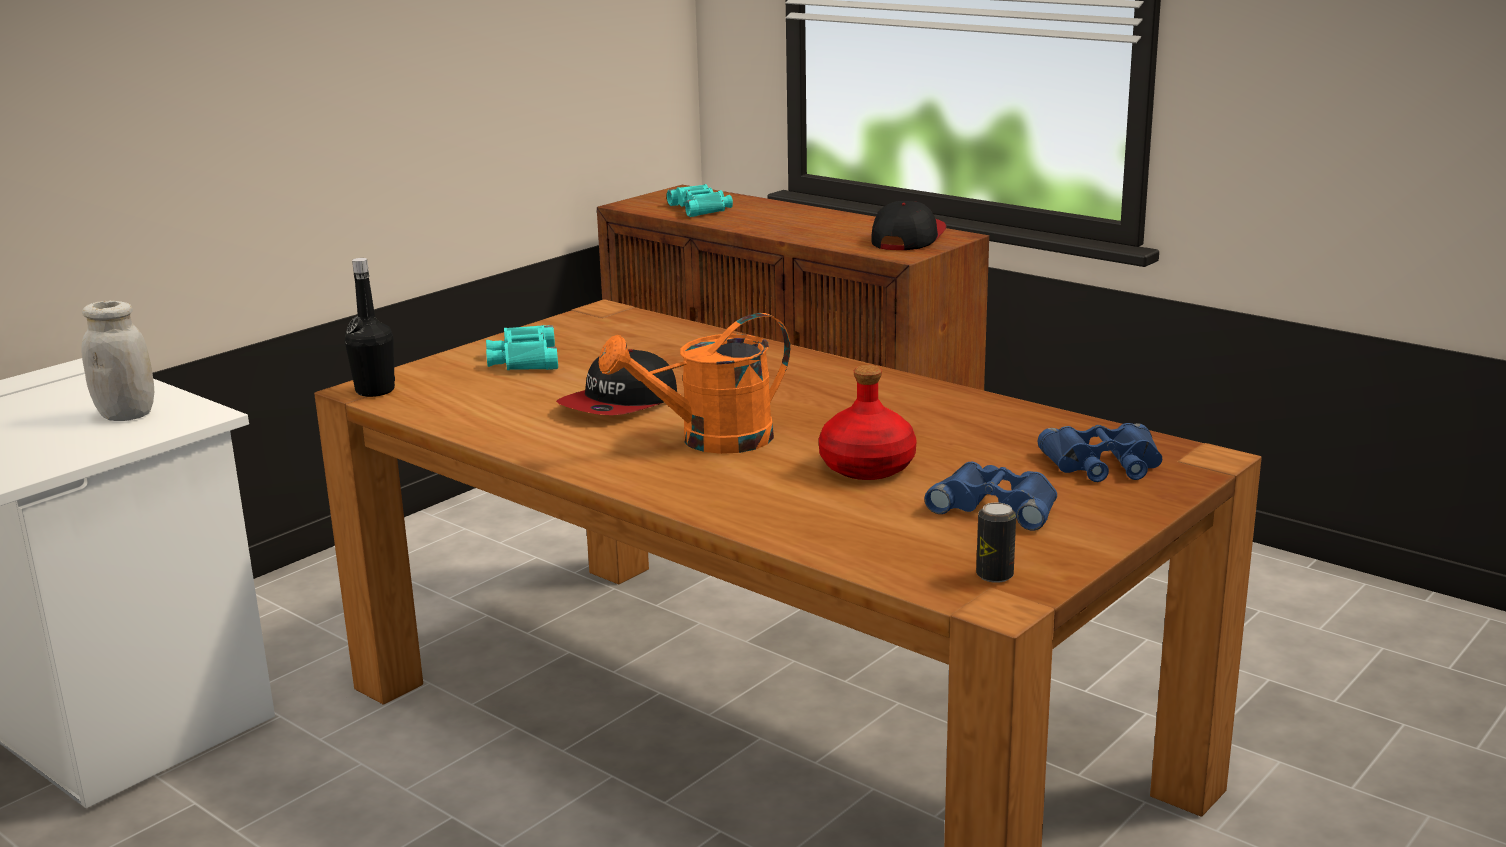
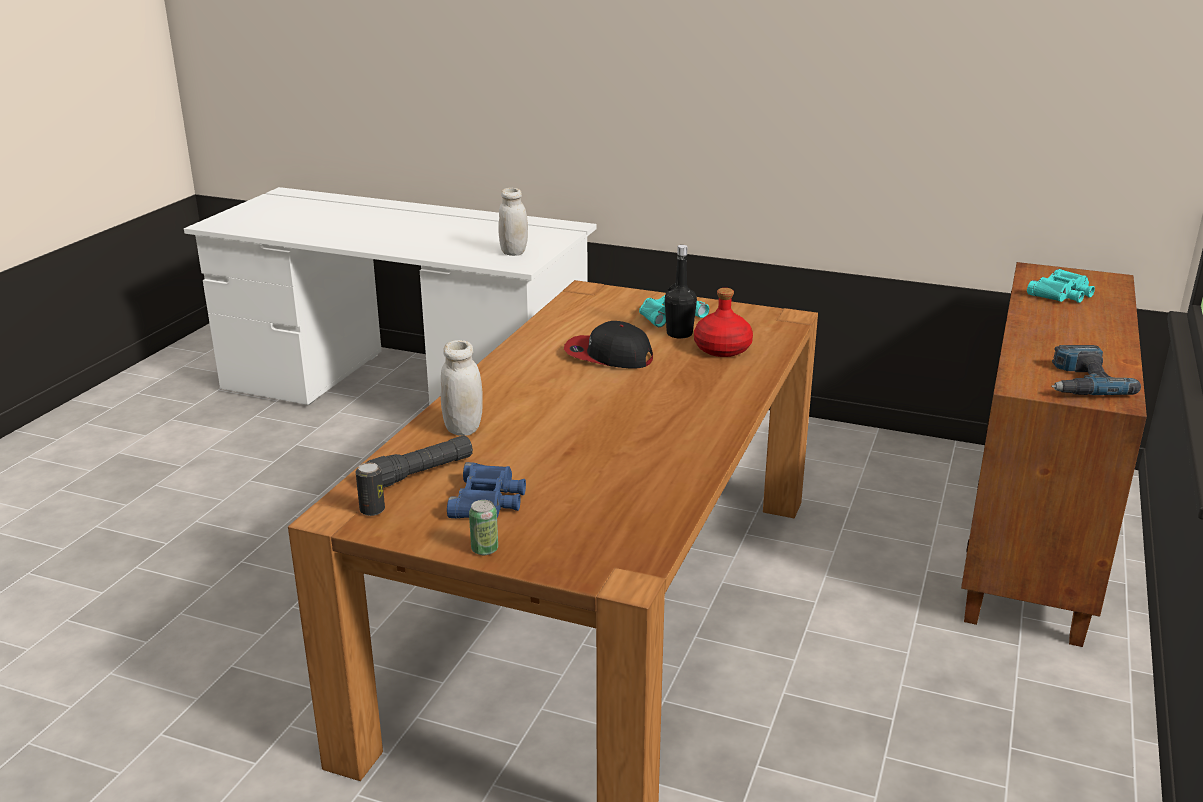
camera: 70 degrees right, 5 degrees up
(375, 391) = (584, 292): black bottle -> black bottle (679, 334)
(711, 441) = (558, 393): orange watering can -> none
(777, 503) = (463, 428): none -> white jar
(867, 467) = (538, 447): red bottle -> red bottle (723, 349)
(899, 539) = (420, 473): none -> black flashlight
(907, 238) = (1080, 382): cap -> power drill
(1103, 464) = (588, 535): blue binoculars -> none
(1121, 518) = (484, 549): none -> can

